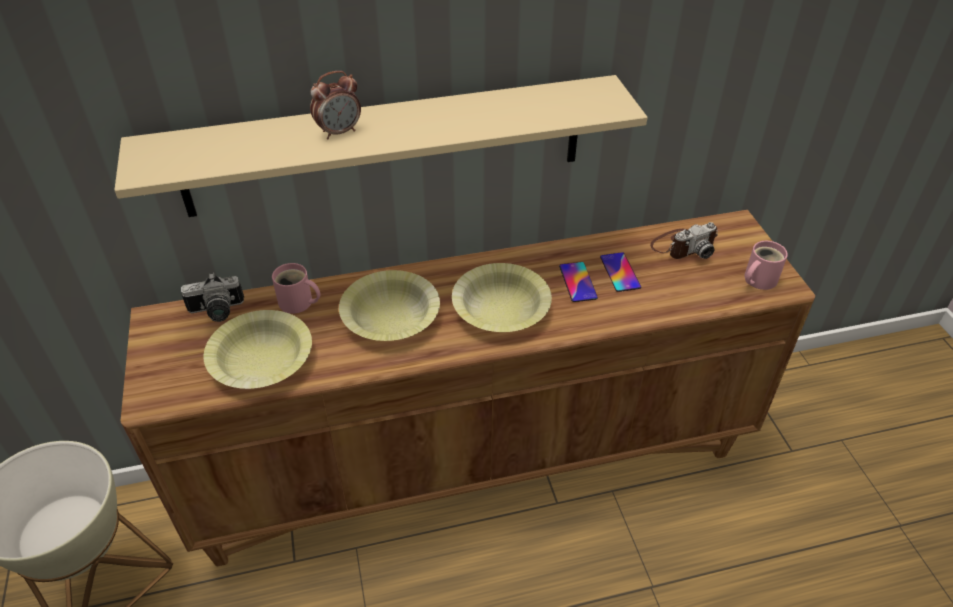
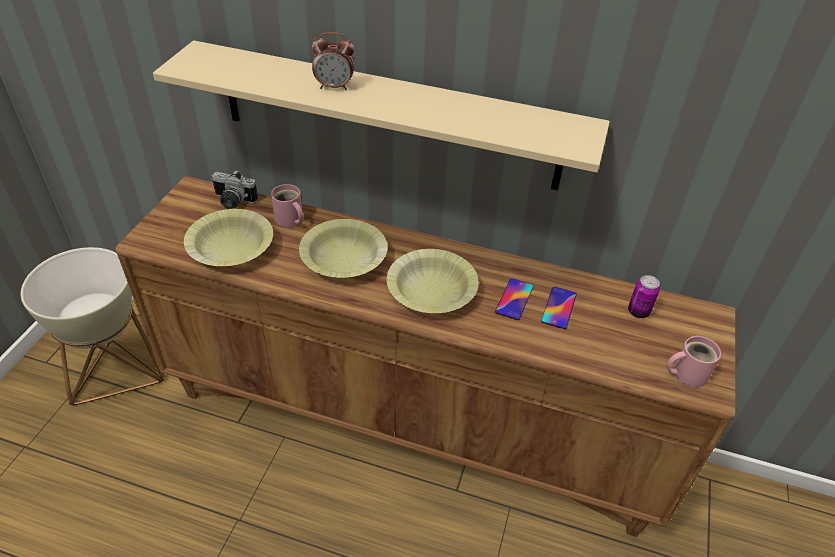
camera: 30 degrees right, 0 degrees up
(683, 246) = (638, 312): camera -> can

